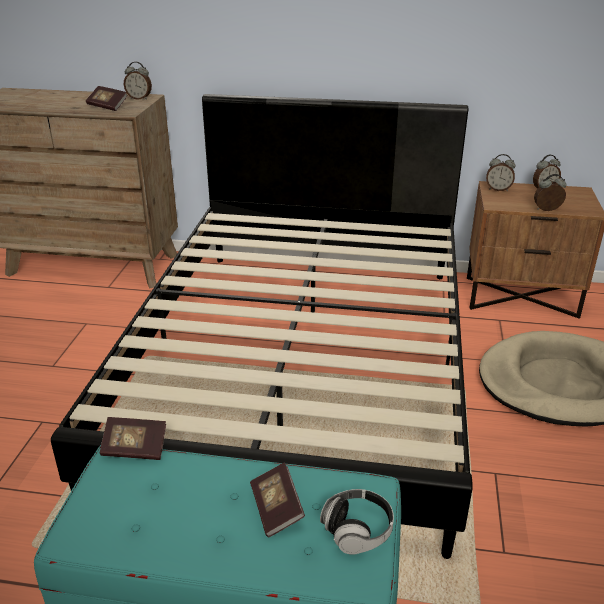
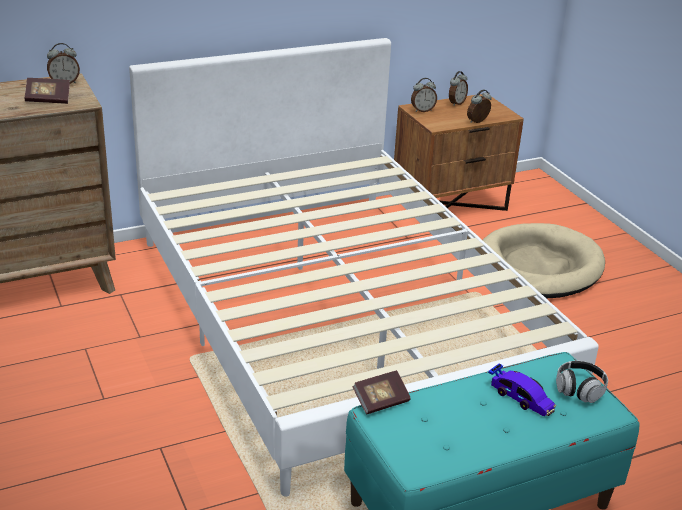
camera: 35 degrees left, 0 degrees up
(276, 509) = (520, 398): book -> toy car
(303, 365) = (338, 317): black bed -> white bed

